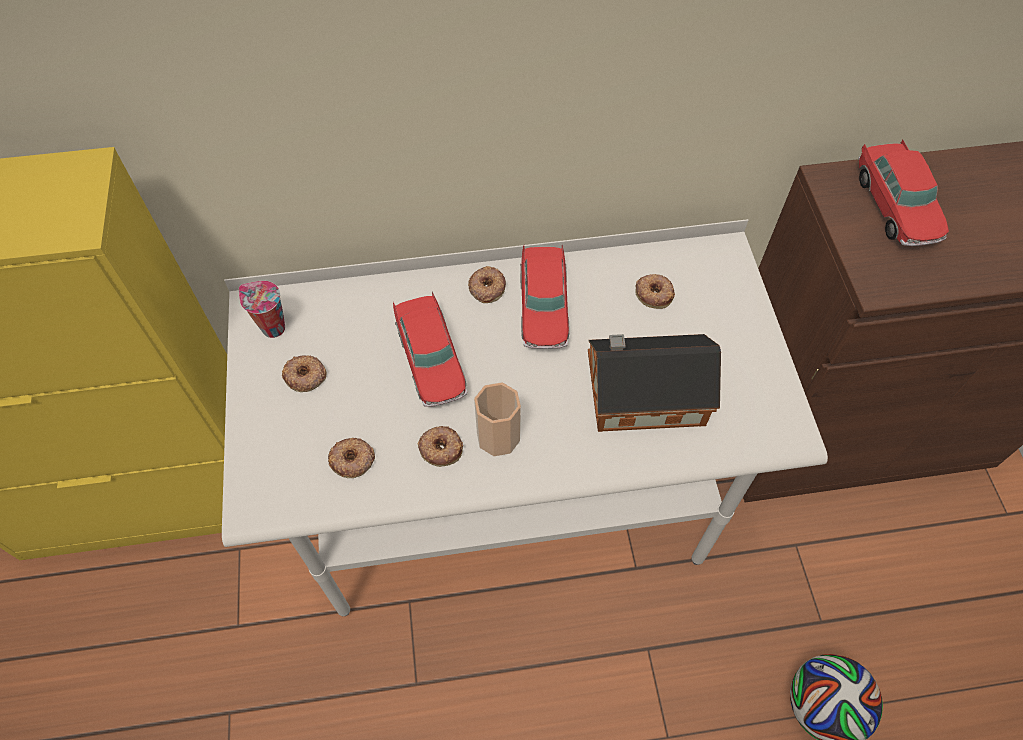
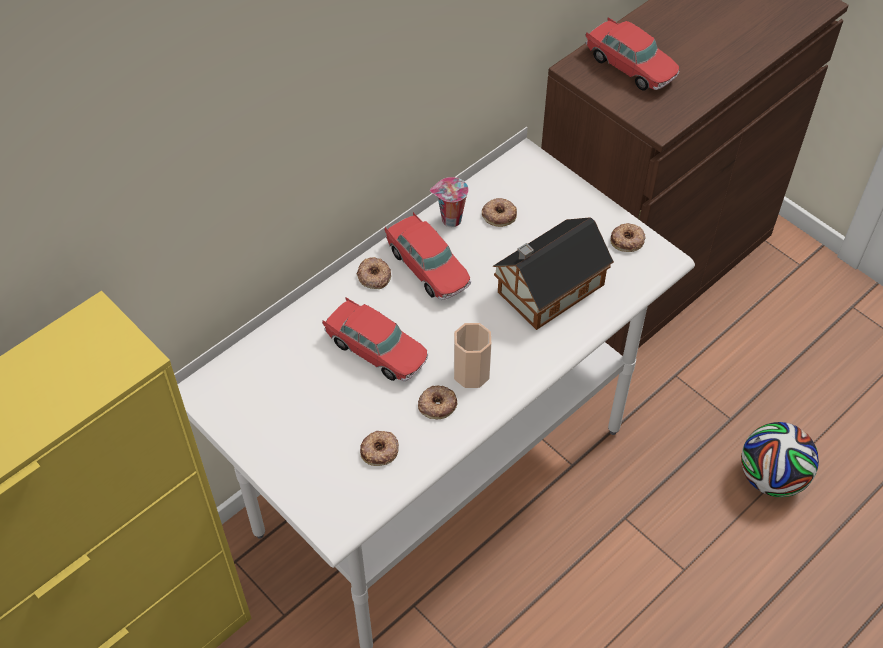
camera: 35 degrees left, 5 degrees down
(271, 328) = (230, 398): cup -> cup (450, 220)
(305, 376) = (290, 416): donut -> donut (627, 240)

